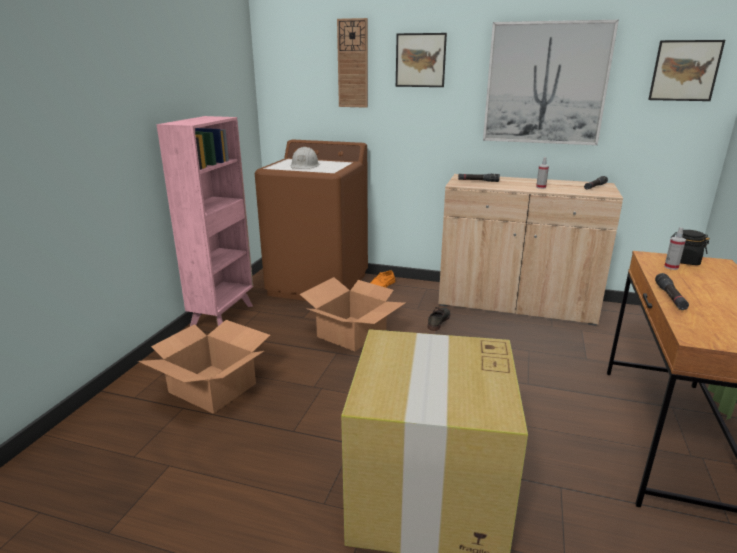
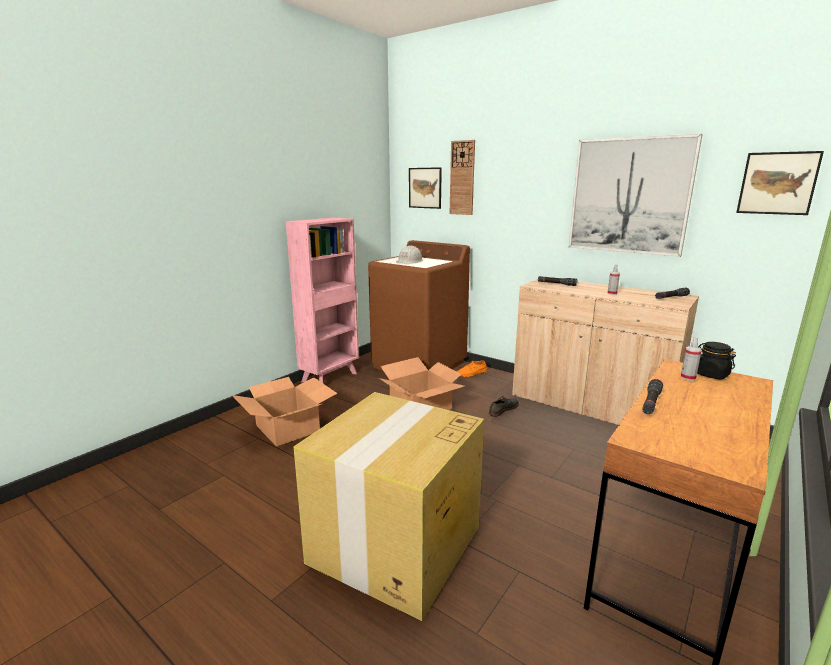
camera: 20 degrees right, 5 degrees down
(420, 60) = (517, 174): picture -> picture (425, 188)

